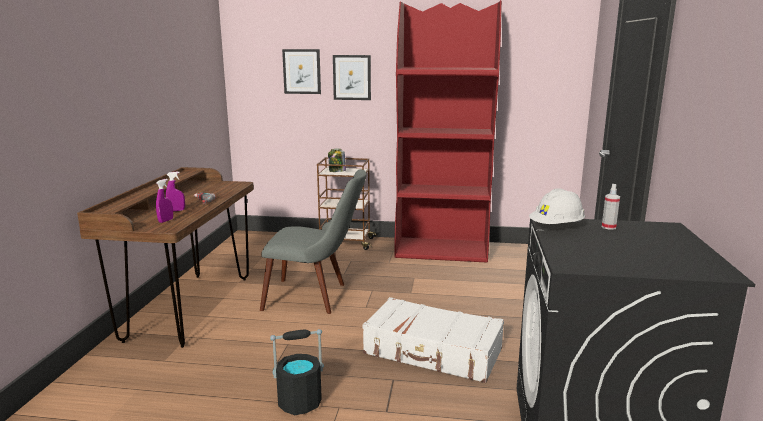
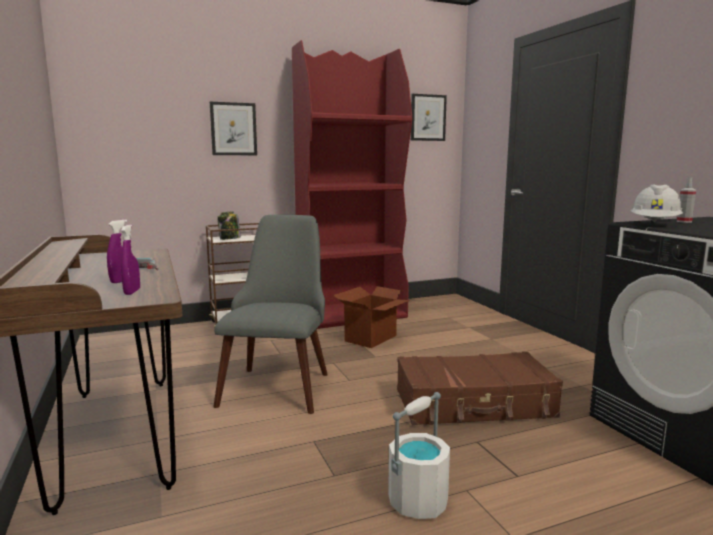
camera: 30 degrees left, 5 degrees down
(300, 402) = (418, 501): black bucket -> white bucket
(302, 71) = (169, 121): picture -> picture (428, 117)
(316, 296) = (279, 382): grey chair -> grey chair turned 60 degrees counterclockwise
(428, 276) = (371, 338): none -> cardboard box
(433, 352) = (474, 404): white suitcase -> brown suitcase

